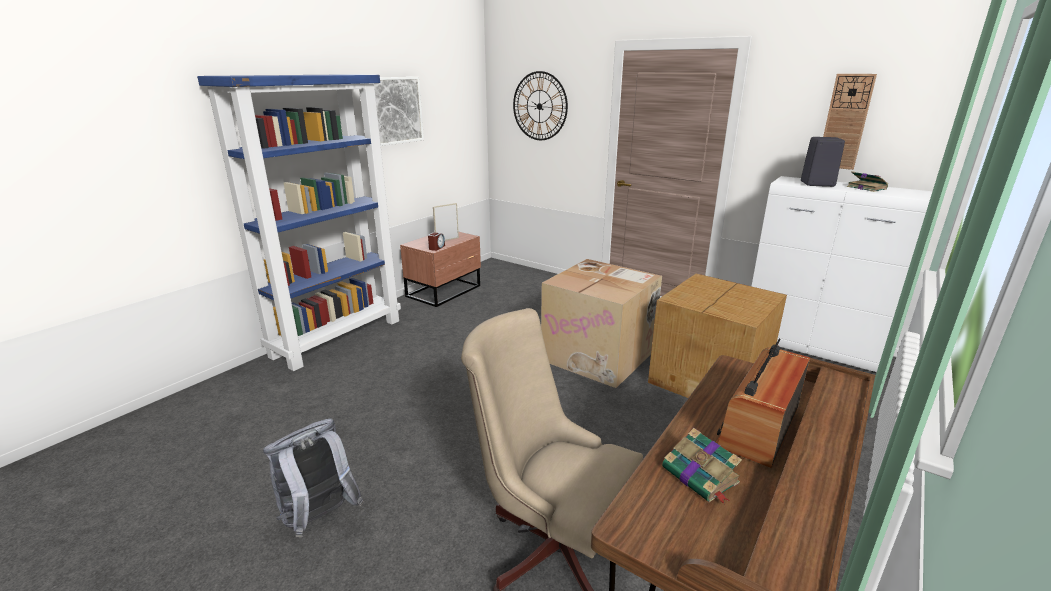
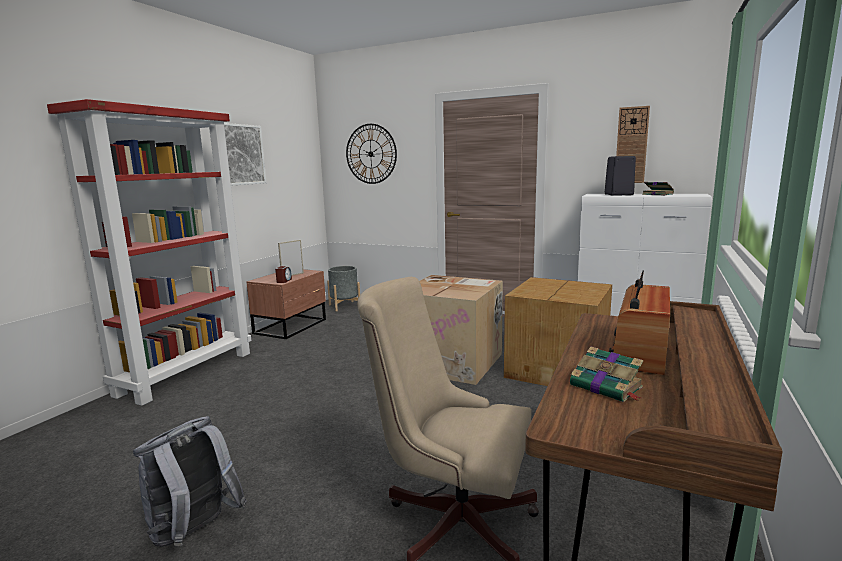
camera: 10 degrees left, 10 degrees down
(338, 337) = (187, 372): blue bookcase -> red bookcase
(502, 270) = (344, 306): none -> grey planter

